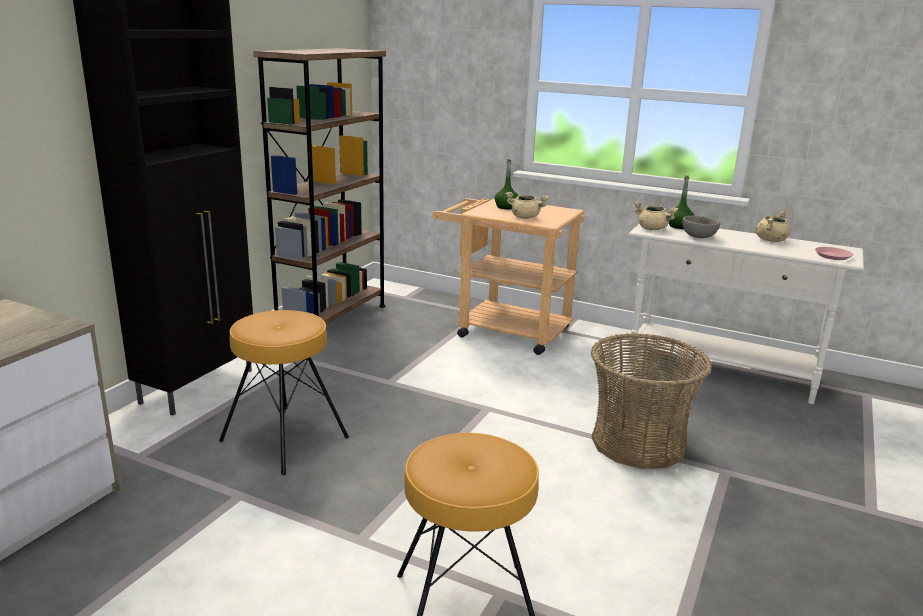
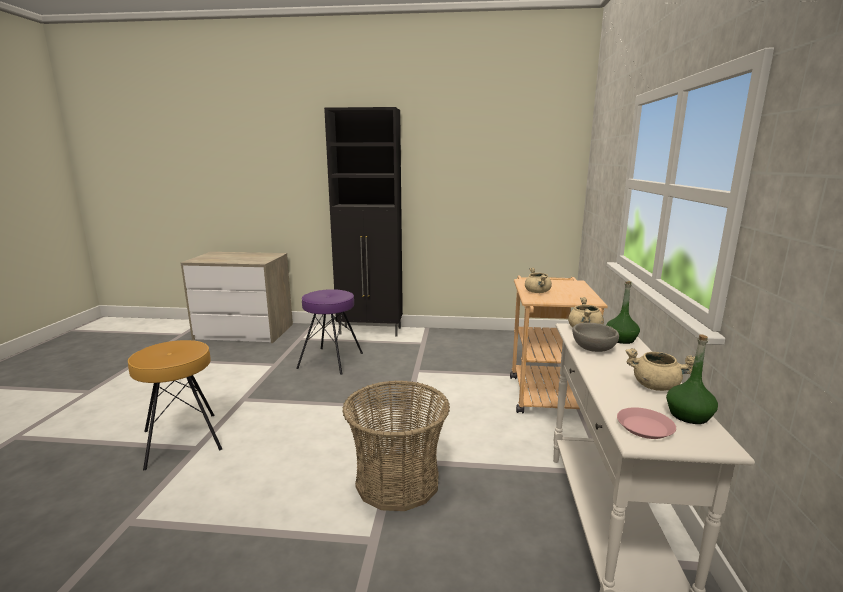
camera: 70 degrees right, 5 degrees down
(285, 438) = (331, 360): brown stool -> purple stool
(332, 319) = (485, 337): brown bookcase -> none
(506, 207) = (559, 285): green bottle -> green bottle (689, 415)

